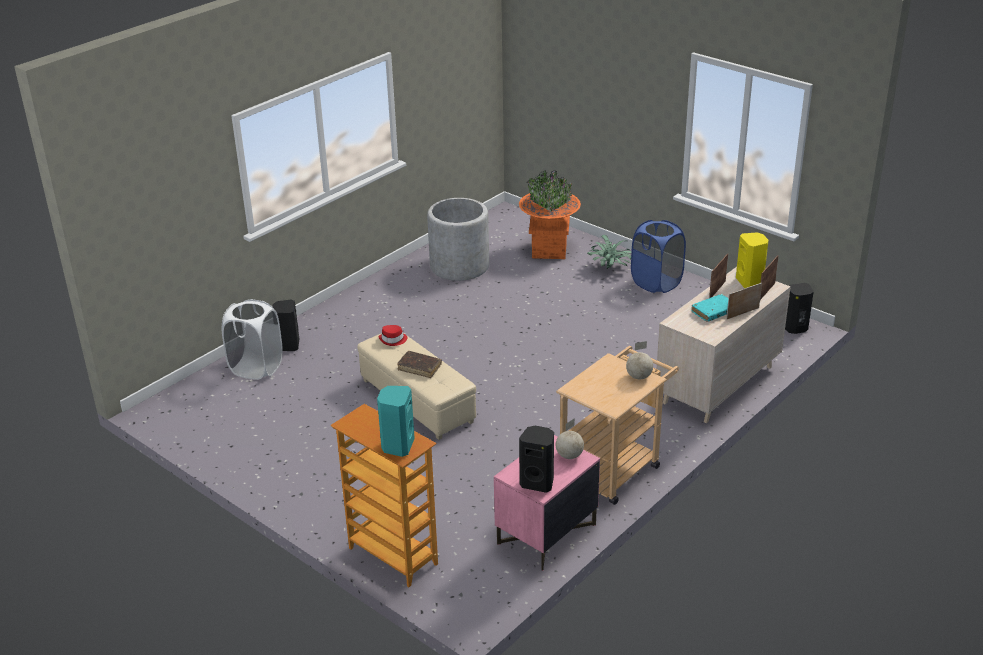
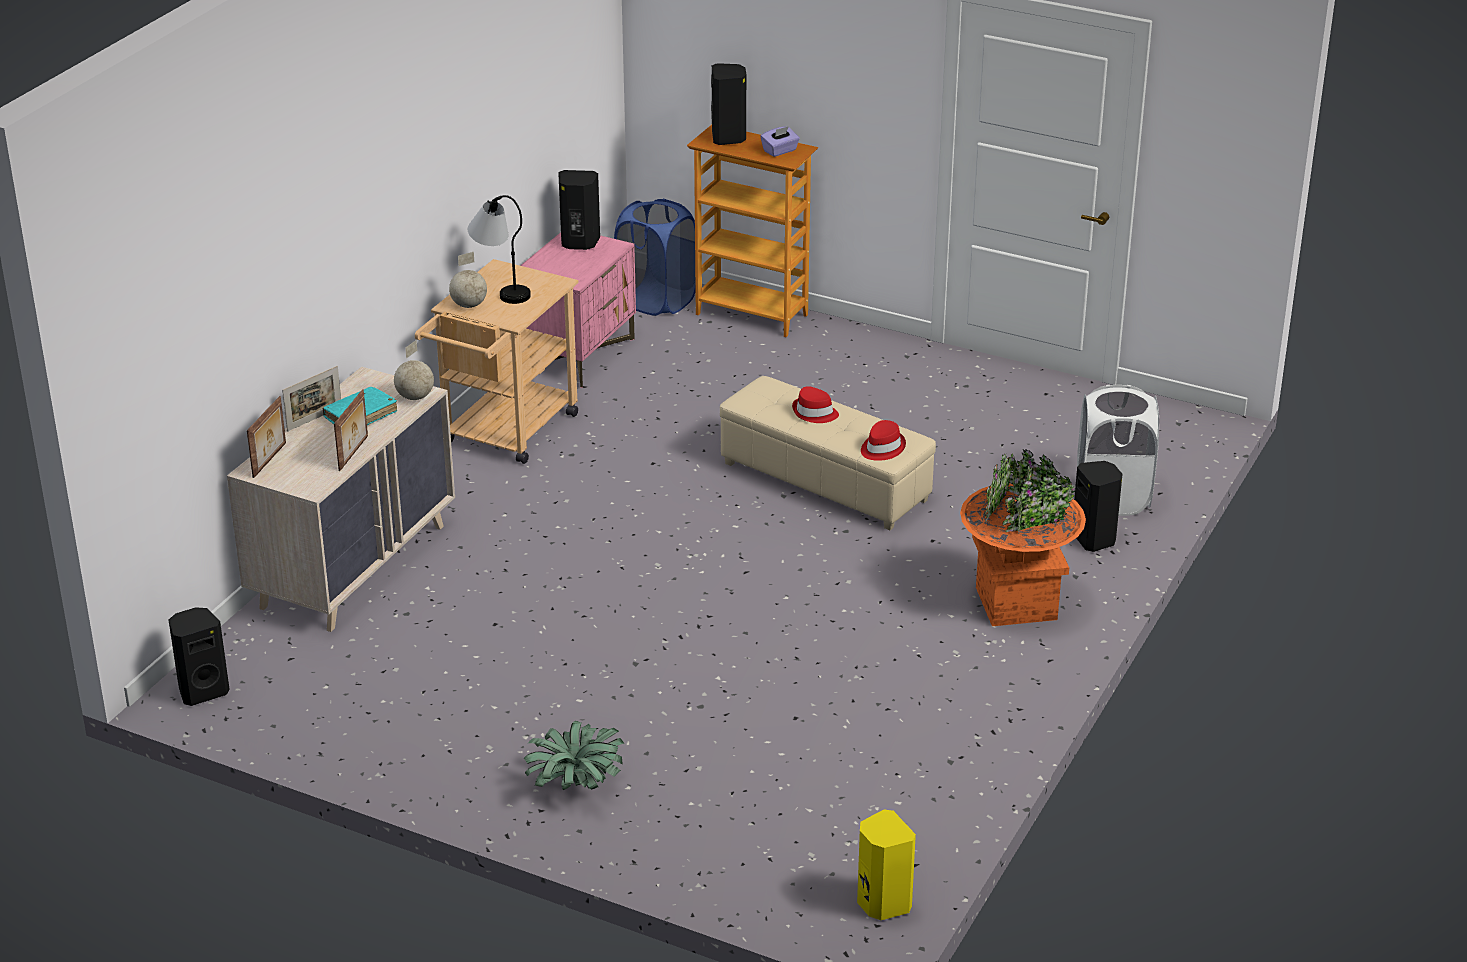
camera: 165 degrees right, 0 degrees up
(364, 424) = (780, 151): none -> purple tissue box
(397, 446) = (729, 138): turquoise speaker -> black speaker
(419, 368) = (814, 413): brown book -> red hat
(459, 266) = (893, 746): grey planter -> none
(549, 250) = (720, 818): orange planter -> orange planter (1015, 603)
(569, 456) = (549, 271): globe -> globe (415, 397)
(614, 388) = (501, 288): none -> table lamp
(656, 283) = (472, 760): blue laundry basket -> blue laundry basket (656, 301)
(750, 282) = (295, 474): yellow speaker -> yellow speaker (881, 903)

